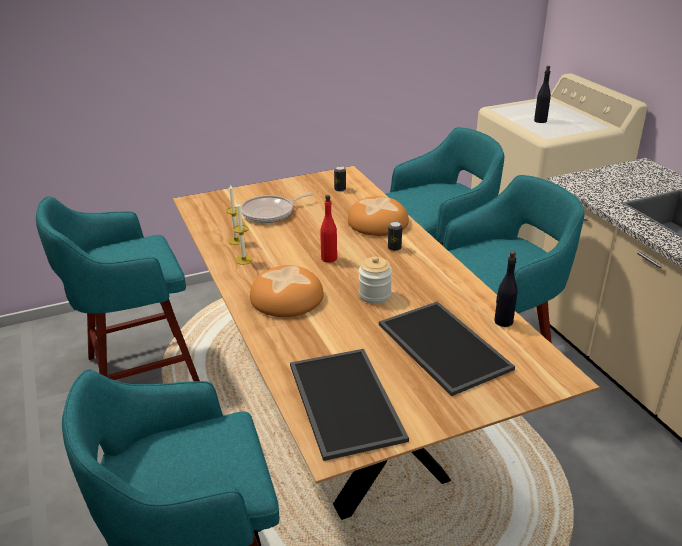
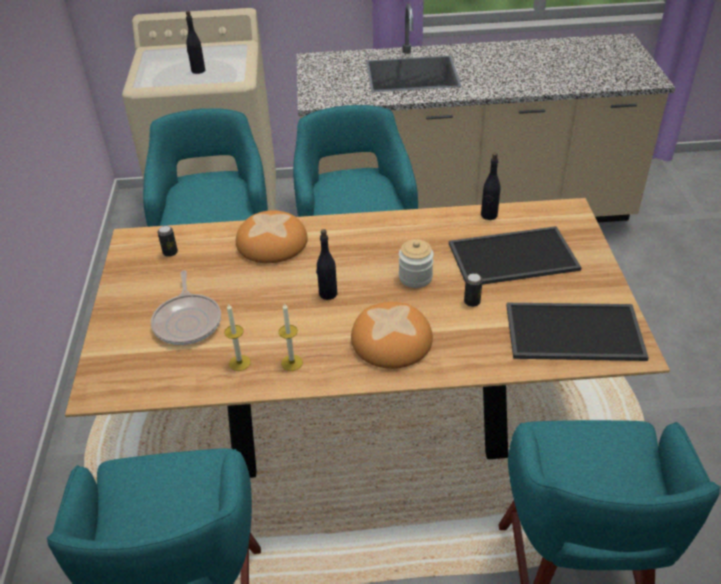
camera: 70 degrees left, 10 degrees up
(329, 258) = (328, 293): red bottle -> black bottle
(394, 248) = (333, 244): can -> can (472, 302)

